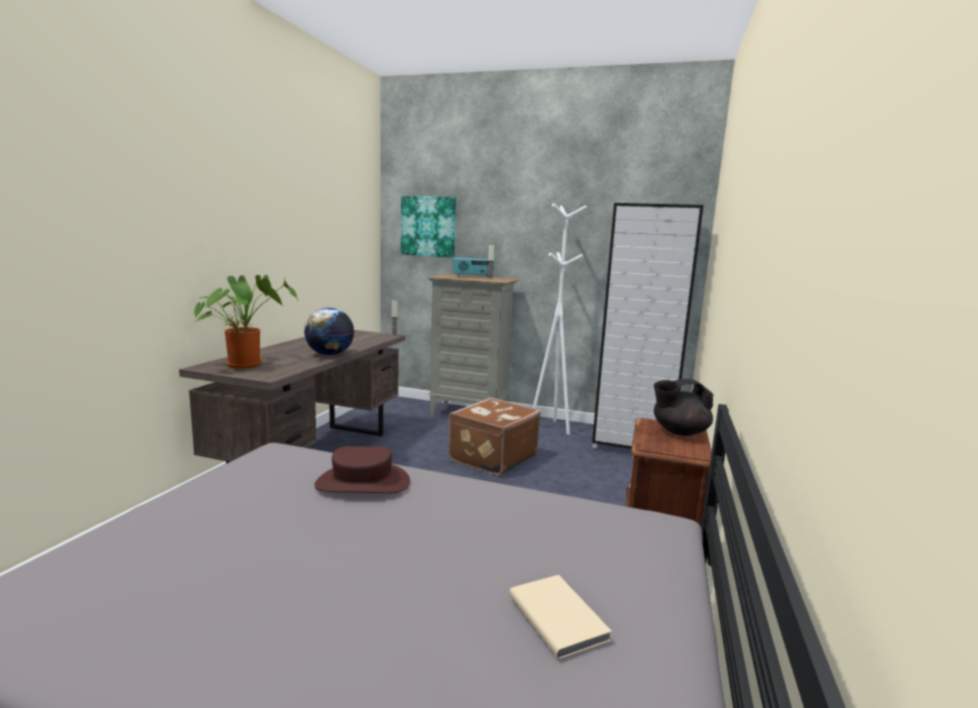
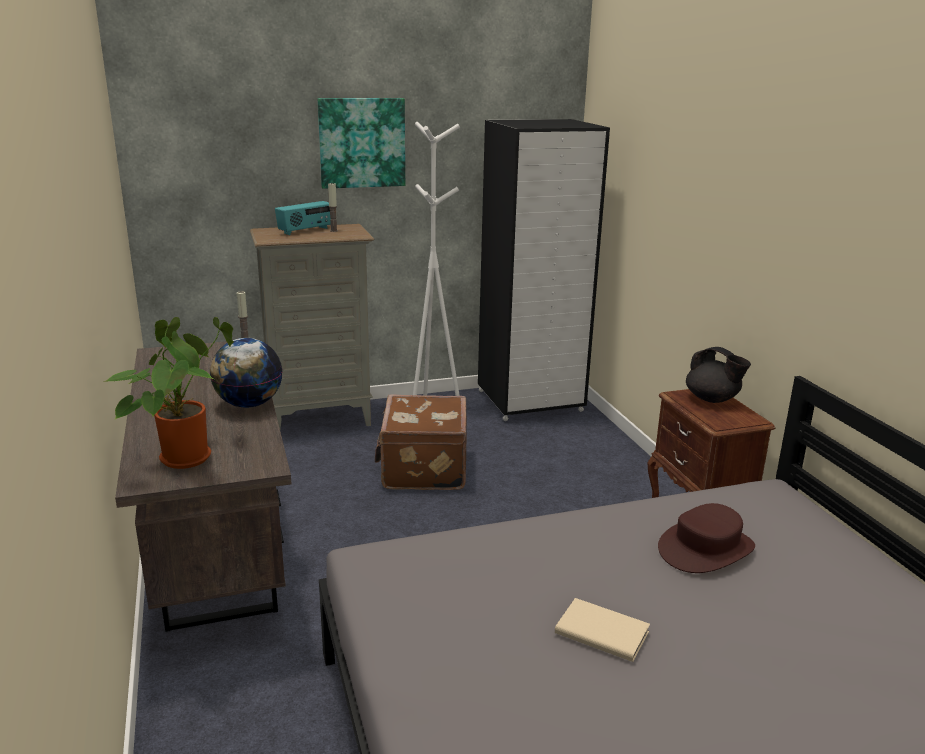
camera: 35 degrees left, 10 degrees up
(362, 483) = (524, 555): brown hat -> brown hat (706, 549)
(428, 226) = (209, 158): picture -> picture (362, 143)
(558, 616) = (823, 593): beige book -> beige book (601, 631)
(679, 432) = (712, 399): black teapot -> black teapot turned 90 degrees counterclockwise

